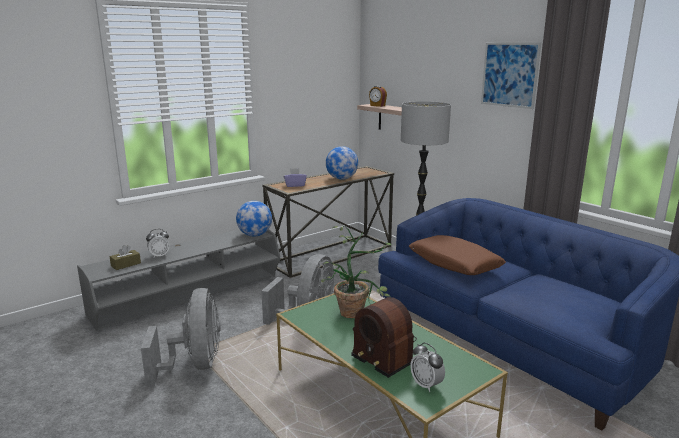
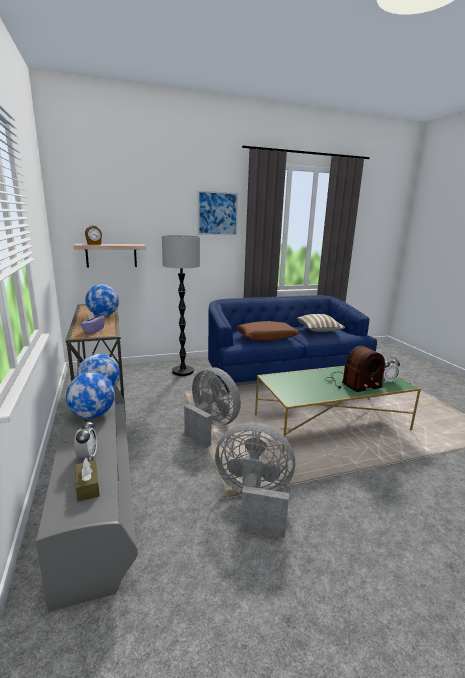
camera: 70 degrees left, 0 degrees up
(215, 243) = (93, 415): none -> globe
(356, 310) = (295, 380): potted plant -> none
(550, 295) = (319, 330): none -> pillow

